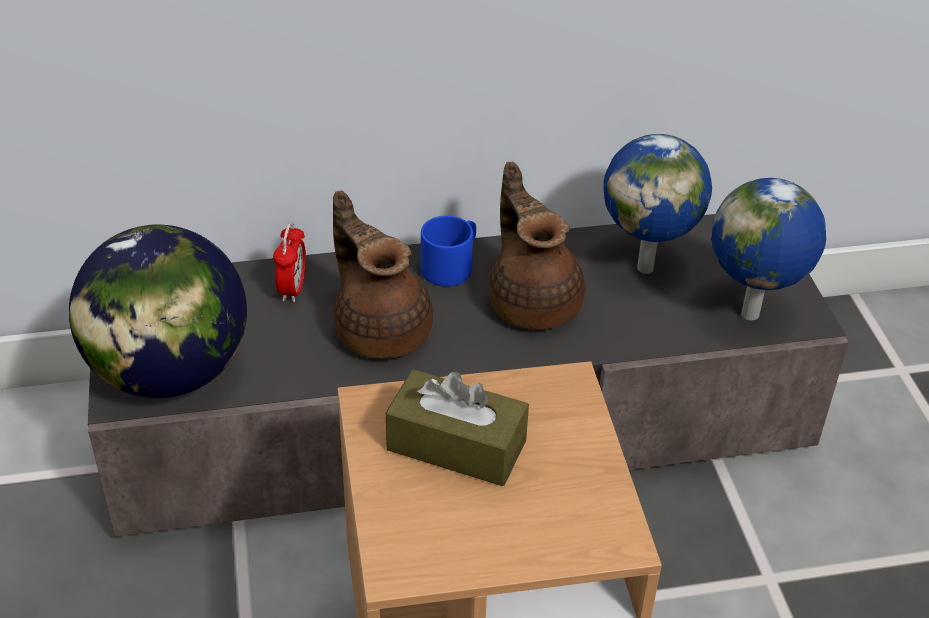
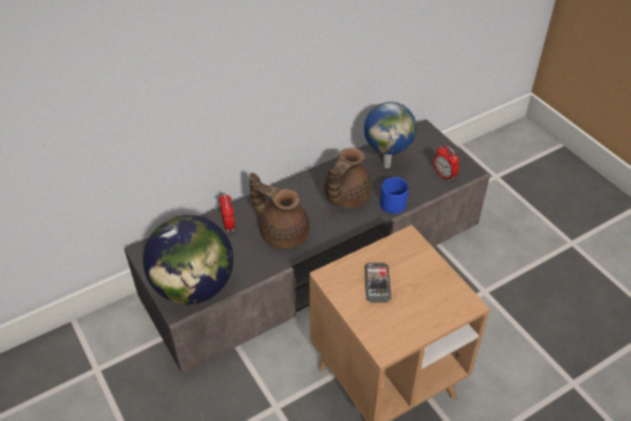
camera: 20 degrees left, 5 degrees up
(451, 265) = (297, 189): blue mug -> blue mug (393, 201)
(456, 445) = (377, 283): brown tissue box -> phone
(533, 301) = (345, 197): brown teapot -> brown teapot turned 105 degrees counterclockwise
(752, 316) = (444, 175): globe -> alarm clock

